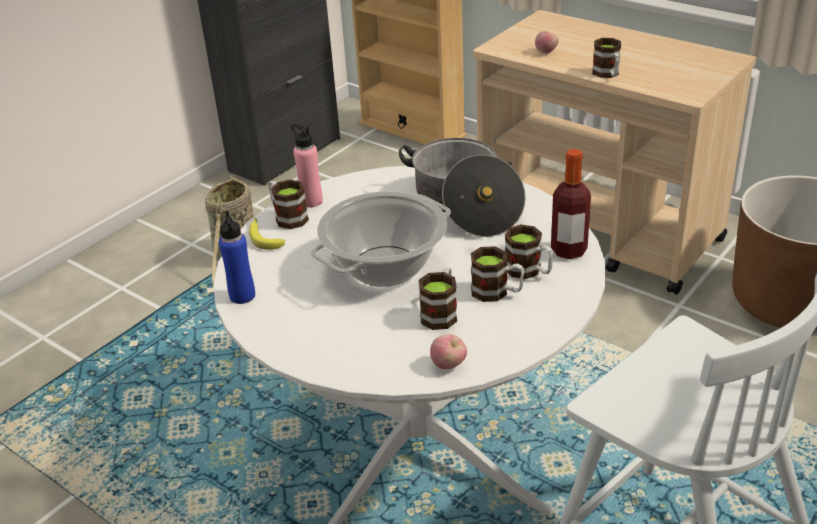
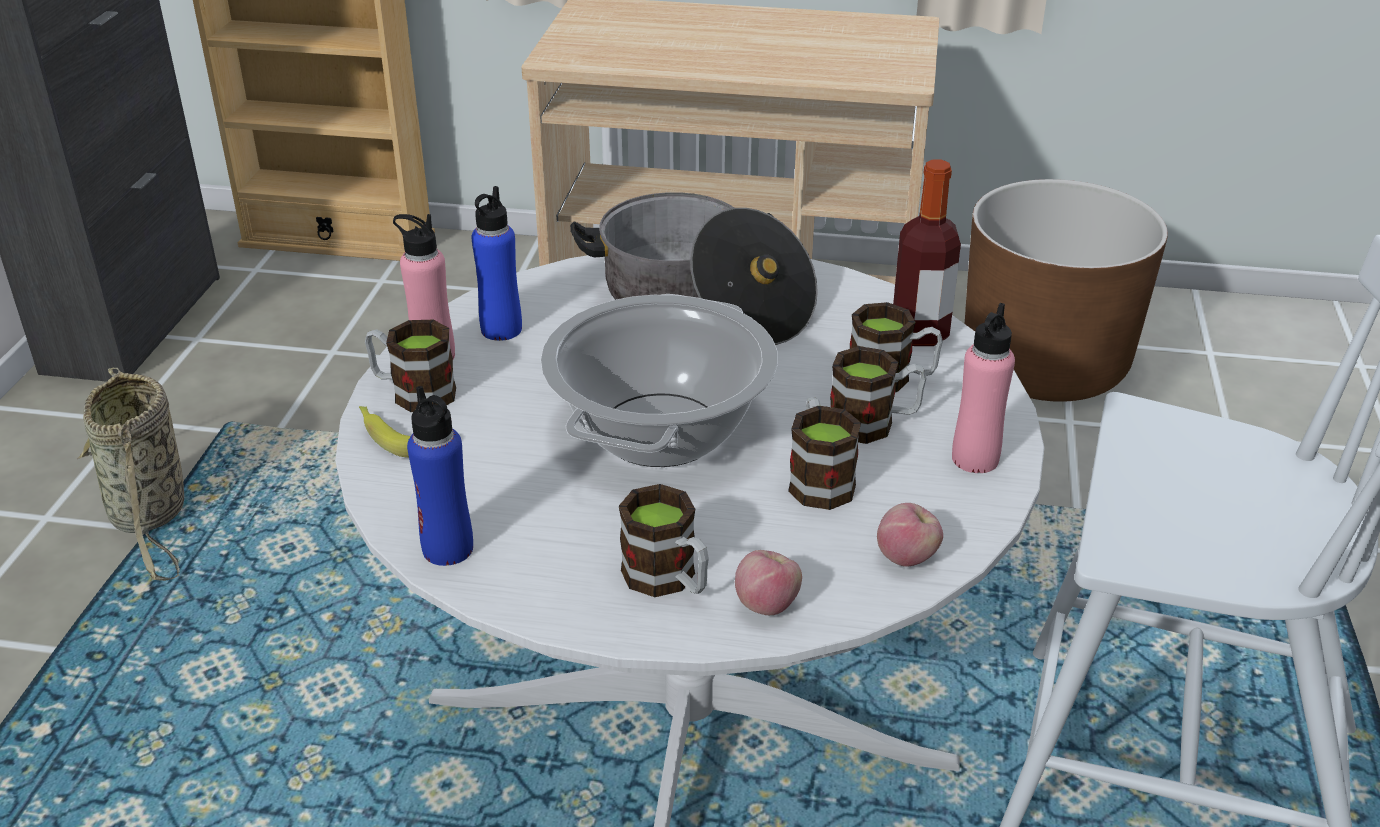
camera: 30 degrees left, 0 degrees up
(353, 195) = (501, 330): none -> blue bottle
(533, 326) = (975, 459): none -> pink bottle
(546, 52) = (640, 53): apple -> apple (767, 605)
(608, 74) = (762, 70): mug -> mug (669, 580)

